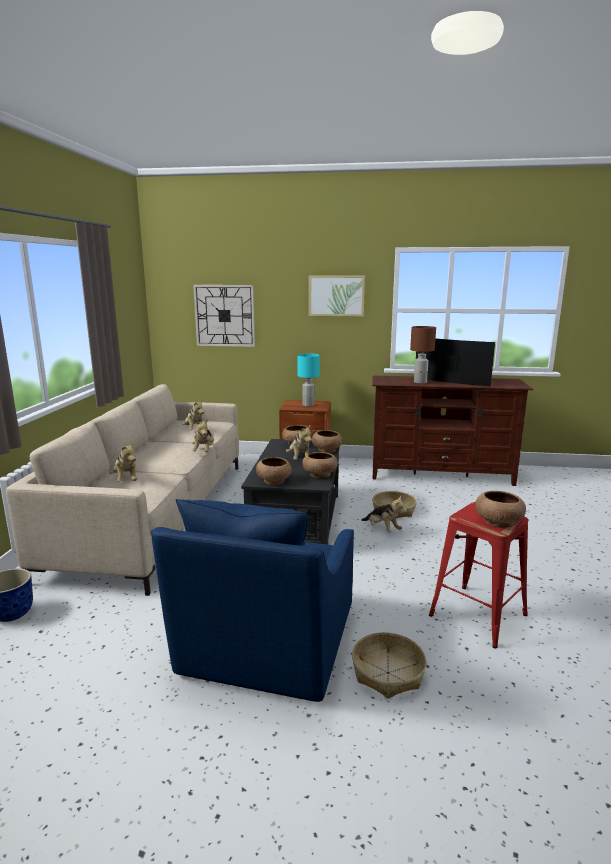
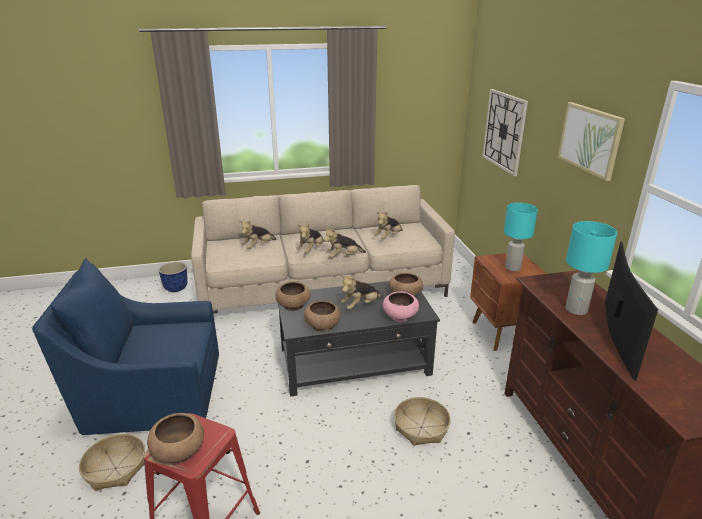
camera: 70 degrees right, 10 degrees up
(327, 450) = (400, 316): brown bowl -> pink bowl
(382, 529) = (366, 425): plush toy -> plush toy (311, 250)
(420, 382) = (576, 310): brown table lamp -> turquoise table lamp

